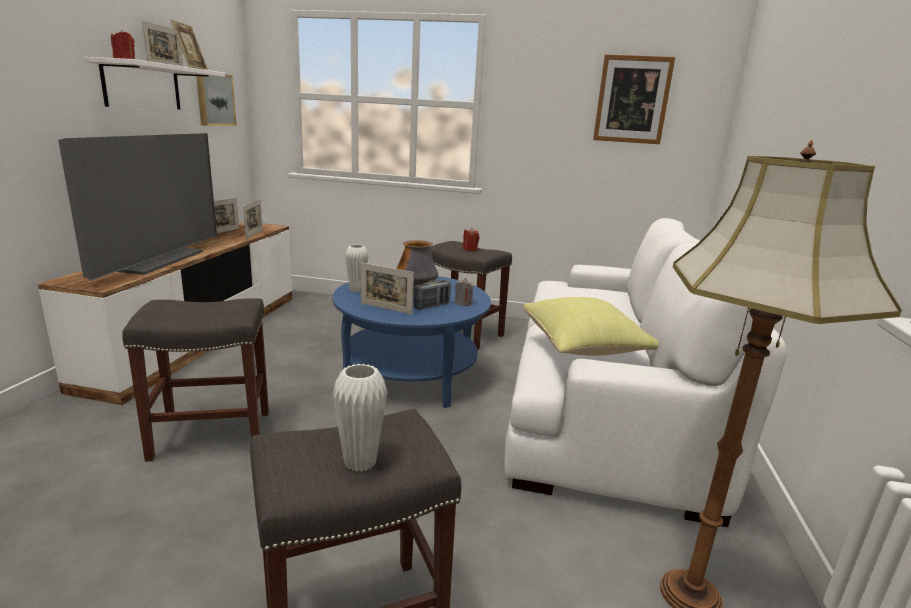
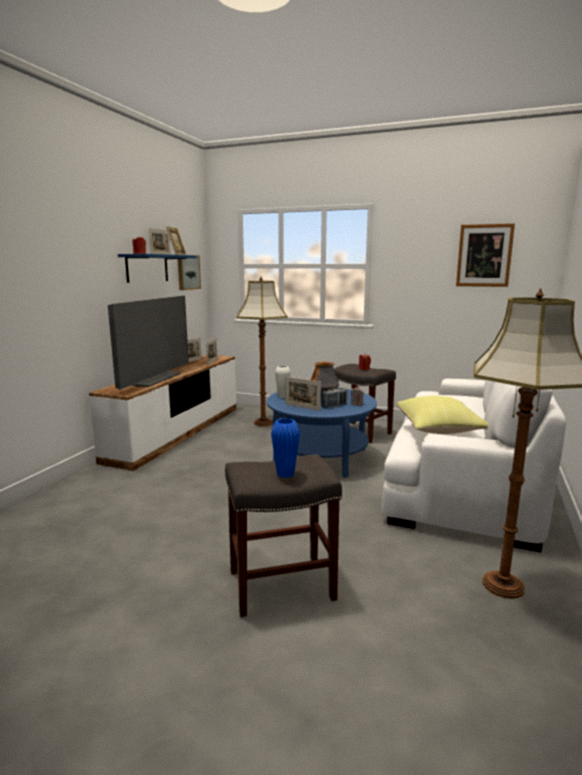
camera: 10 degrees right, 5 degrees down
(142, 86) = (147, 268): white shelf -> blue shelf
(214, 434) = (191, 488): grey stool -> none
(330, 320) = (263, 422): none -> floor lamp
(360, 462) = (285, 474): white vase -> blue vase

